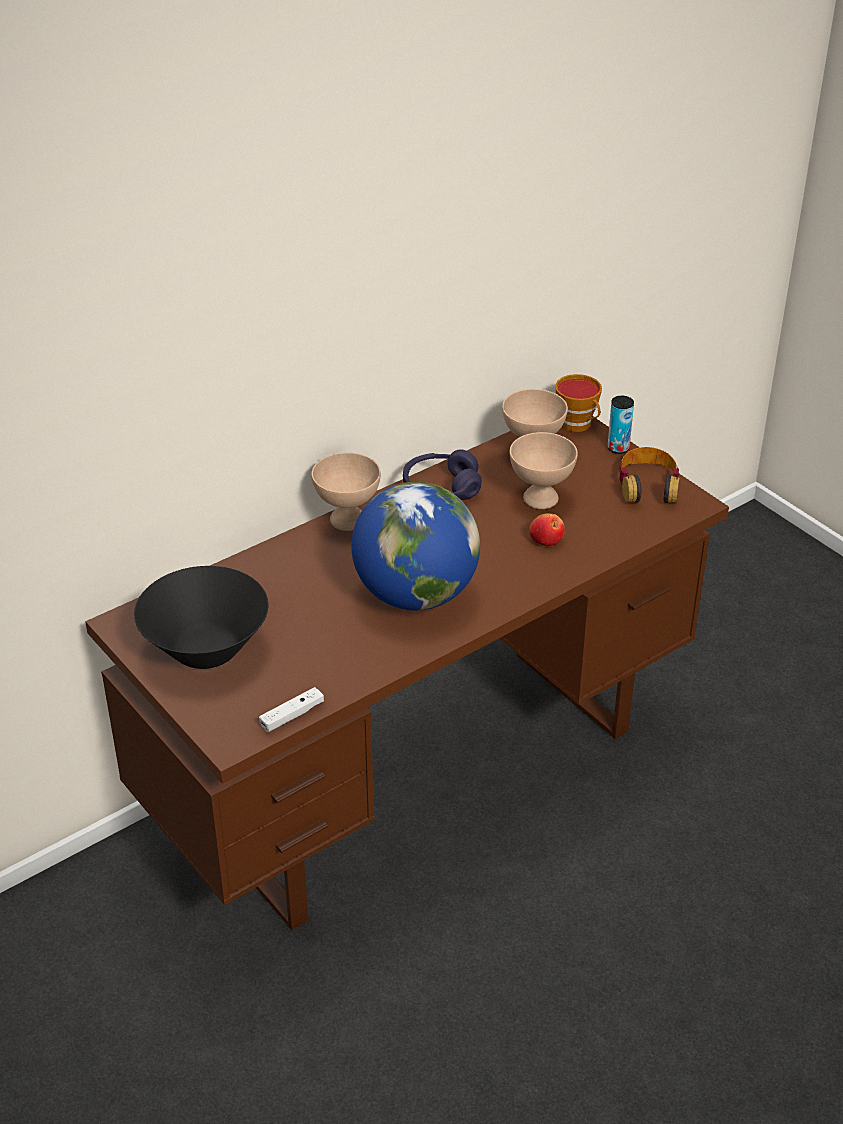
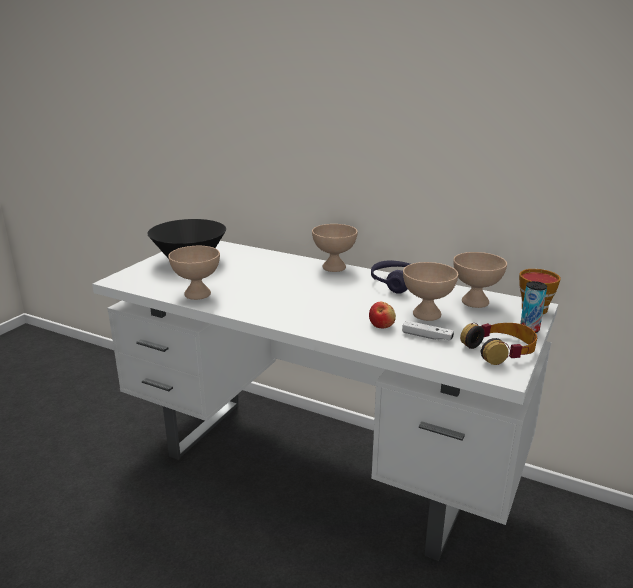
camera: 65 degrees right, 15 degrees down
(292, 715) = (145, 289): white game controller -> white game controller (427, 336)
(349, 665) = (198, 294): none -> beige bowl
(415, 595) = (280, 298): globe -> none
(421, 775) = (318, 468): brown desk -> white desk

